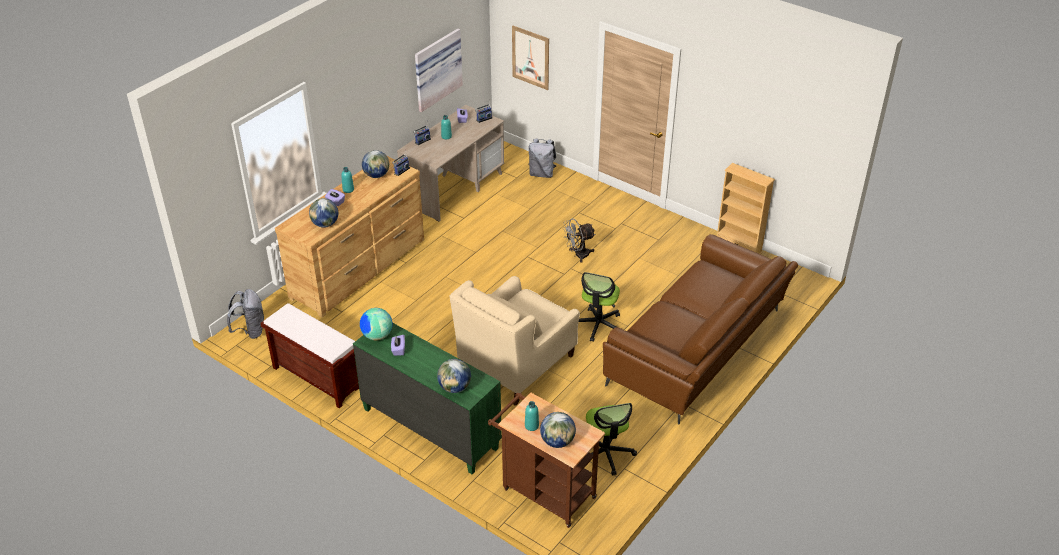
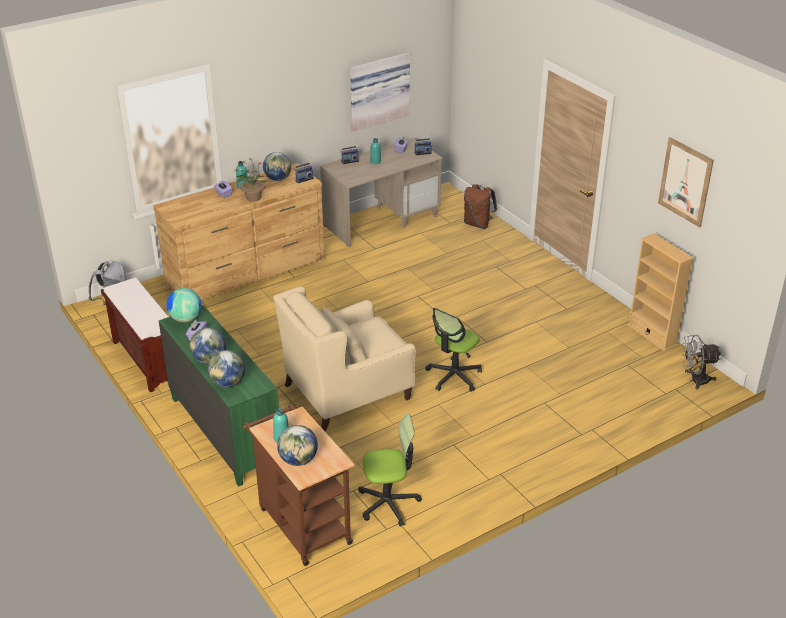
camera: 20 degrees right, 5 degrees down
(325, 224) = (201, 211): globe -> globe (209, 360)
(365, 199) = (253, 197): none -> potted plant
(530, 57) = (483, 97): picture -> picture (685, 182)
(542, 174) = (478, 224): grey backpack -> brown backpack
(578, 255) = (471, 306): grey fan -> grey fan (695, 380)
(606, 453) = (388, 503): office chair -> office chair turned 105 degrees counterclockwise
(697, 349) = (549, 424): brown sofa -> none

